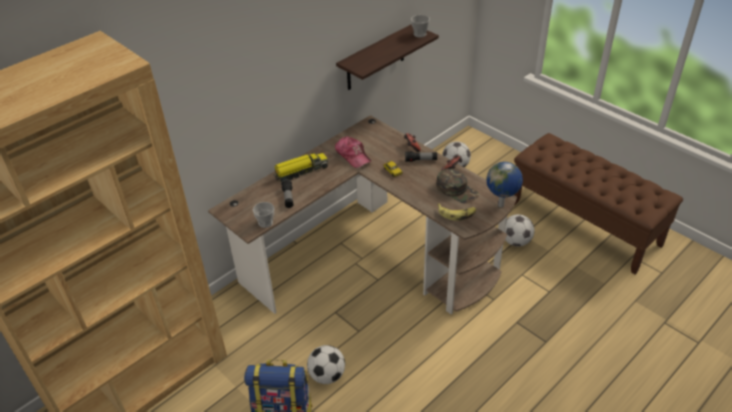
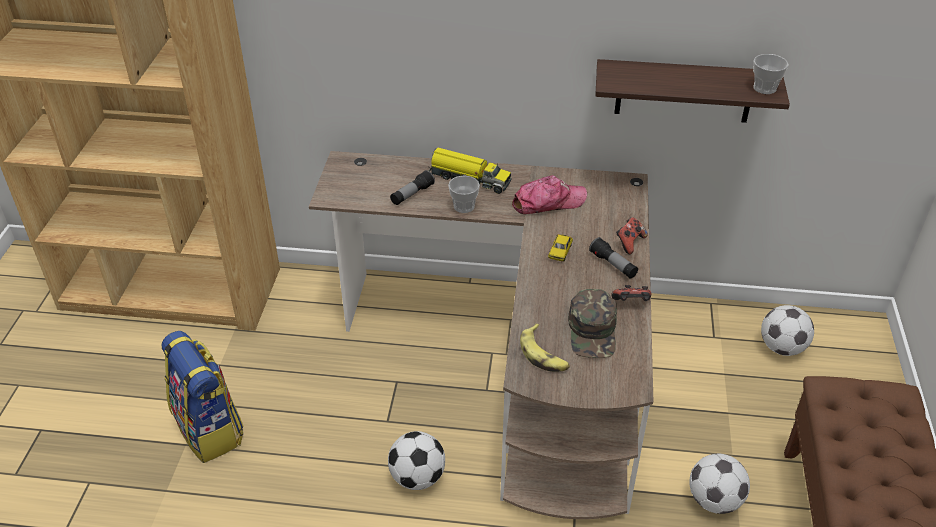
camera: 50 degrees right, 0 degrees up
(265, 222) = (352, 201): cup -> cup (464, 206)
(327, 375) = (296, 432): football -> football (417, 477)
(352, 155) = (548, 202): cap -> cap turned 120 degrees counterclockwise
(501, 205) = (613, 393): globe -> none

